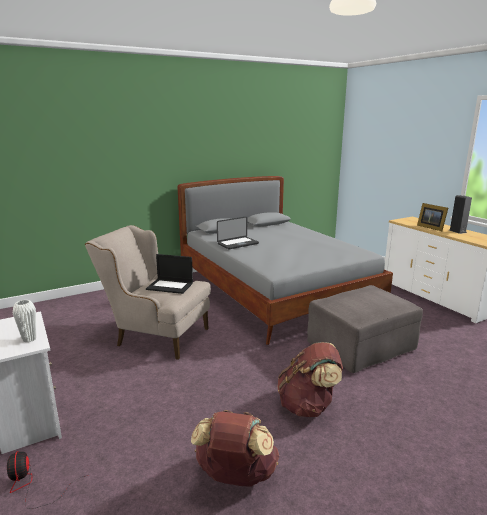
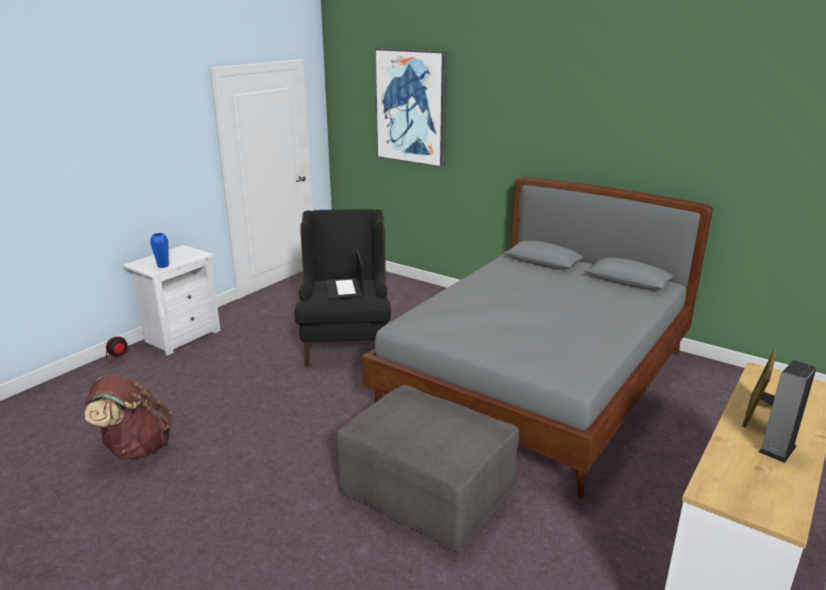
camera: 65 degrees right, 5 degrees up
(29, 339) = (163, 266): white vase -> blue vase
(73, 148) = (411, 107): none -> picture
(155, 335) = (346, 340): beige armchair -> black armchair
(238, 244) = (491, 282): laptop -> none
(308, 406) = (256, 469): brown backpack -> none

